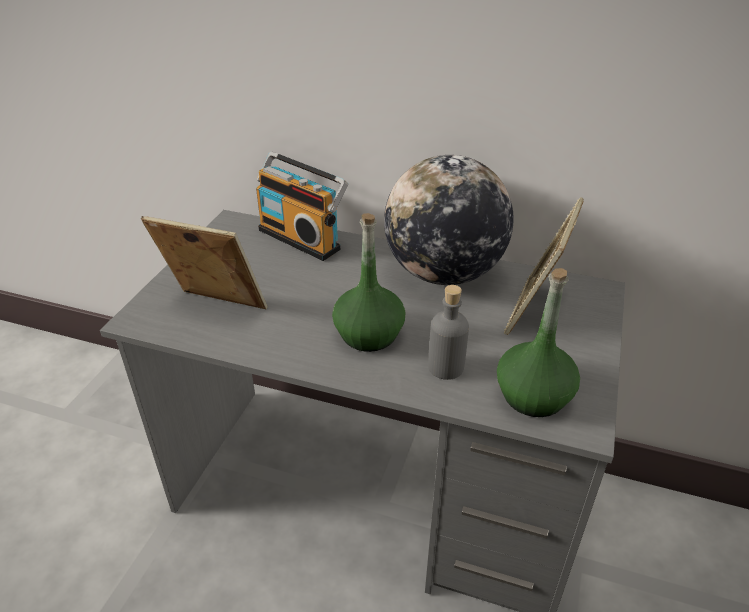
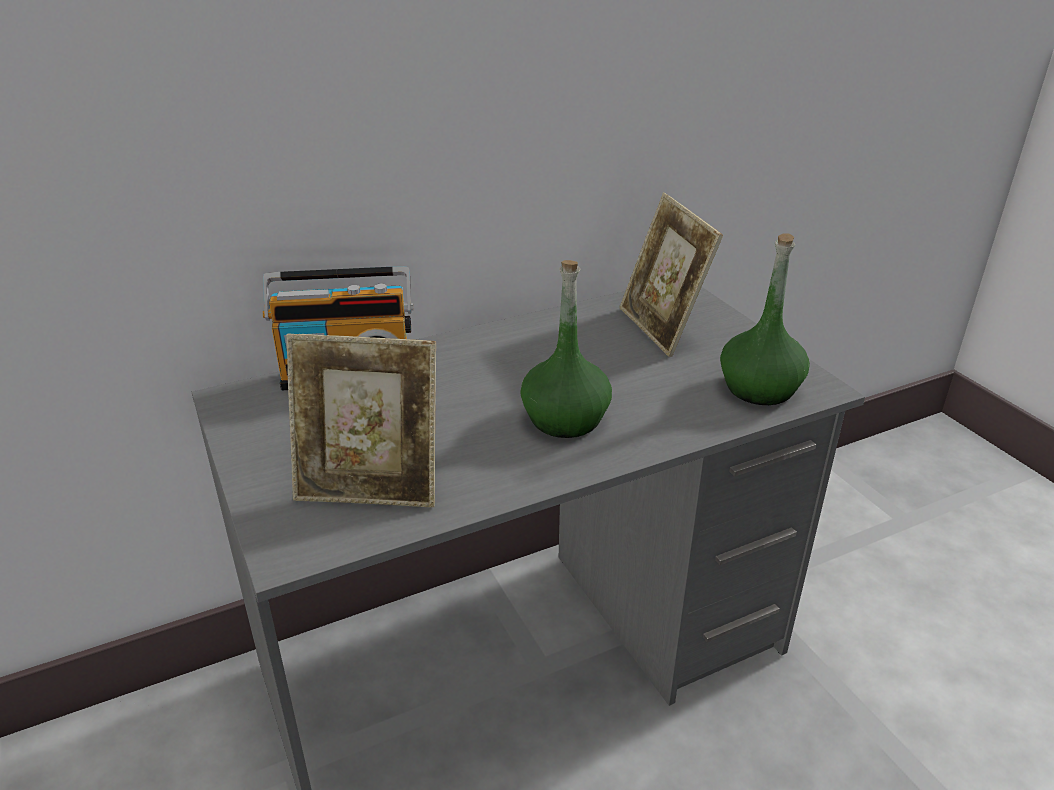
camera: 45 degrees left, 5 degrees down
(215, 309) = (370, 487): picture frame -> picture frame turned 150 degrees counterclockwise
(443, 273) = (543, 336): globe -> none
(445, 367) = (668, 406): grey bottle -> none

